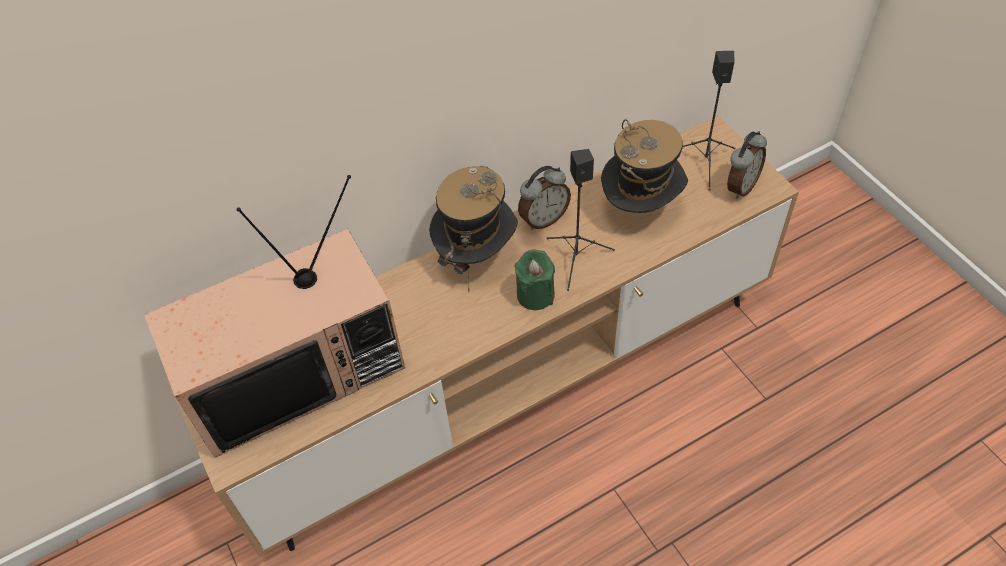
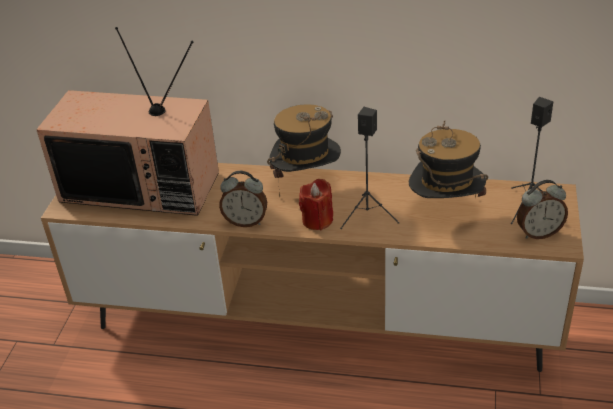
camera: 40 degrees right, 15 degrees down
(535, 295) = (317, 220): green candle -> red candle
(543, 219) = (373, 184): alarm clock -> alarm clock (246, 221)

